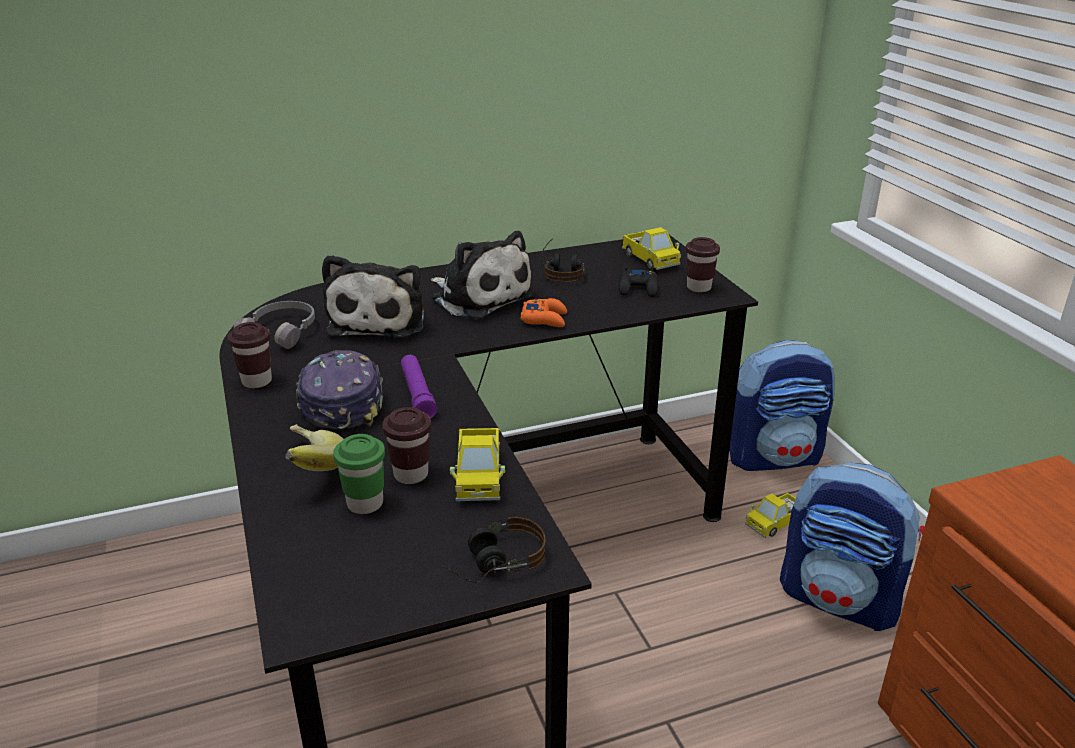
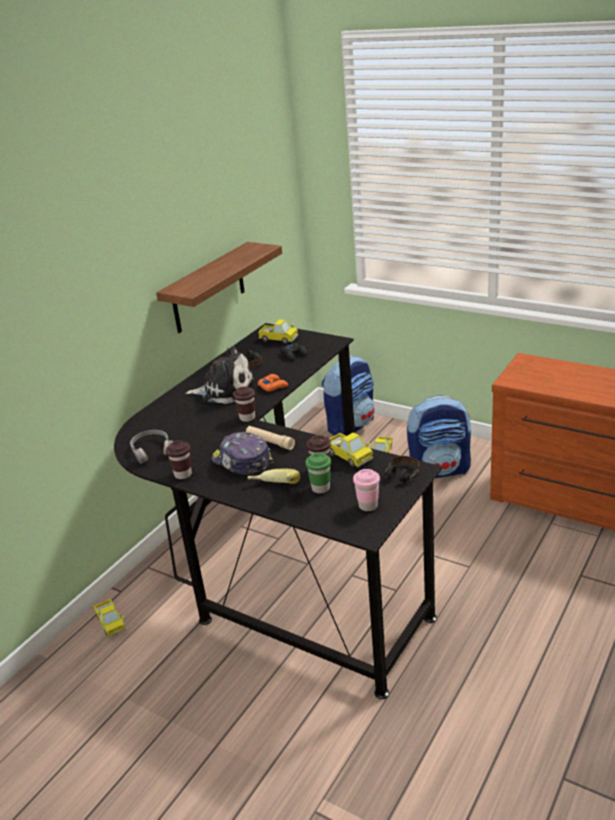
camera: 35 degrees left, 0 degrees up
(203, 553) = (111, 623): none -> toy truck
(377, 578) = (368, 506): none -> pink cup
(379, 320) = (193, 422): plush toy -> none
(417, 394) = (270, 442): purple flashlight -> beige flashlight
(554, 136) = (208, 288): none -> shelf
(698, 287) = (320, 343): brown cup -> brown cup (247, 418)

